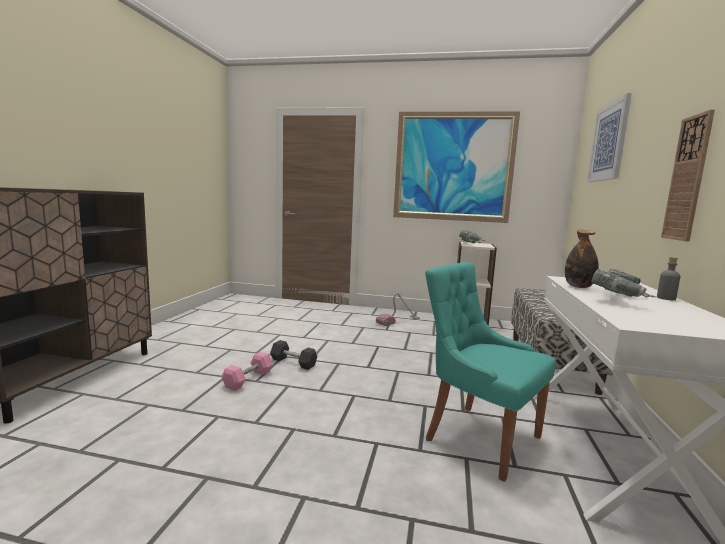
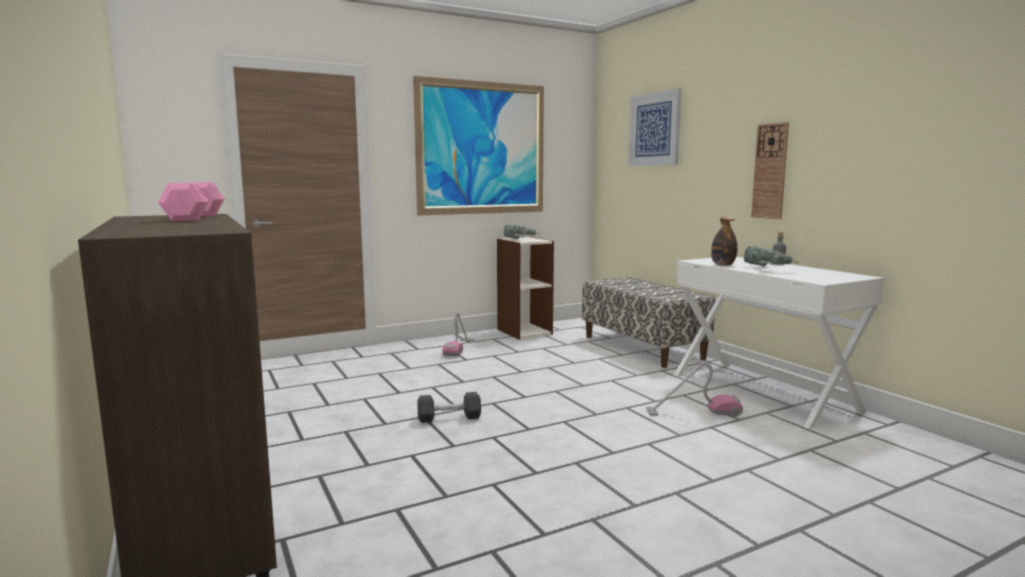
camera: 40 degrees left, 0 degrees up
(248, 379) = (442, 447): pink dumbbell -> pink dumbbell (195, 217)
(478, 436) = (693, 412): turquoise chair -> vacuum cleaner

